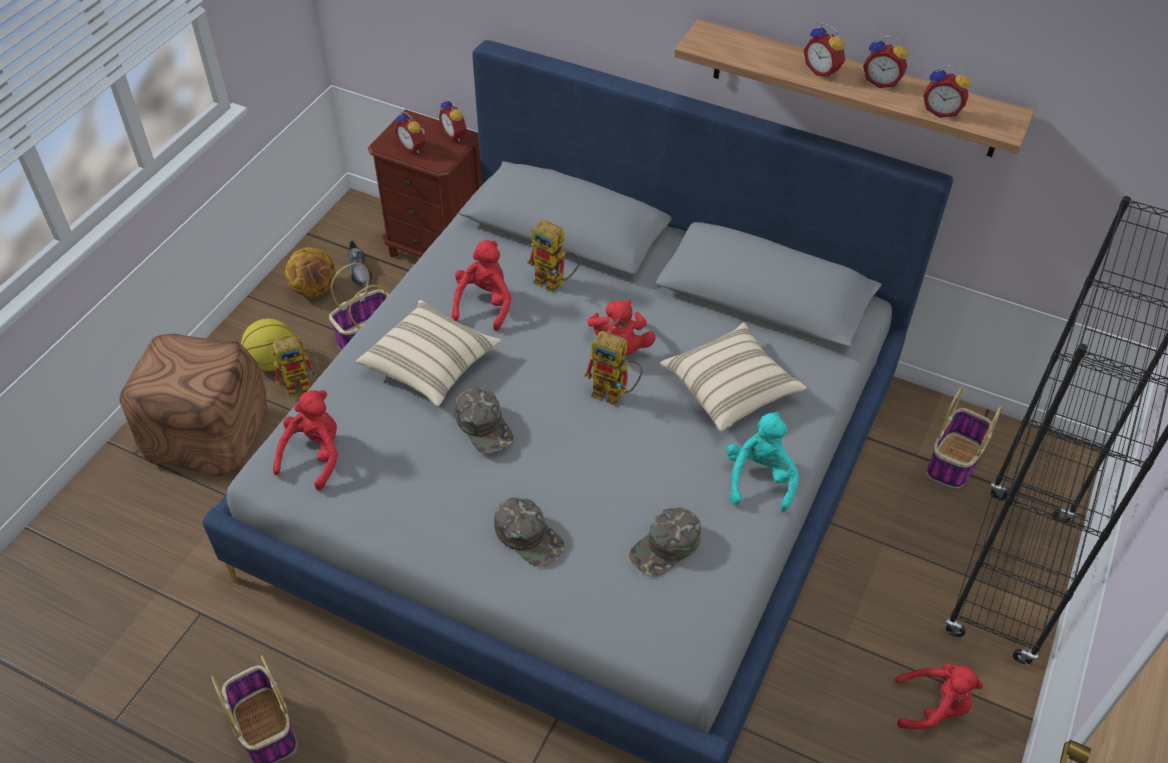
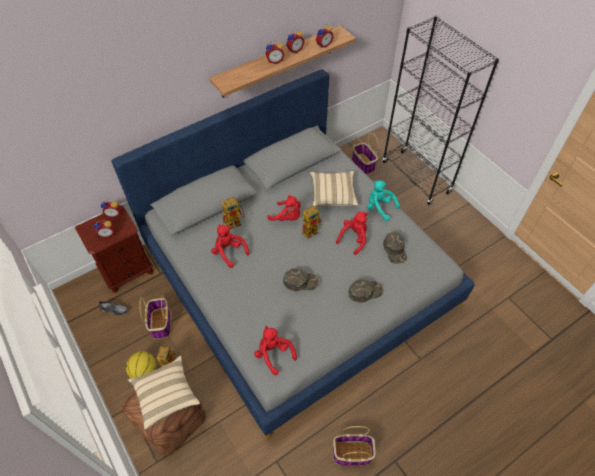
camera: 60 degrees left, 5 degrees up
(314, 289) = (110, 334): basketball -> none
(431, 365) = (251, 287): beige pillow -> beige pillow (166, 395)
(933, 707) = (453, 224): red plush toy -> red plush toy (354, 238)

